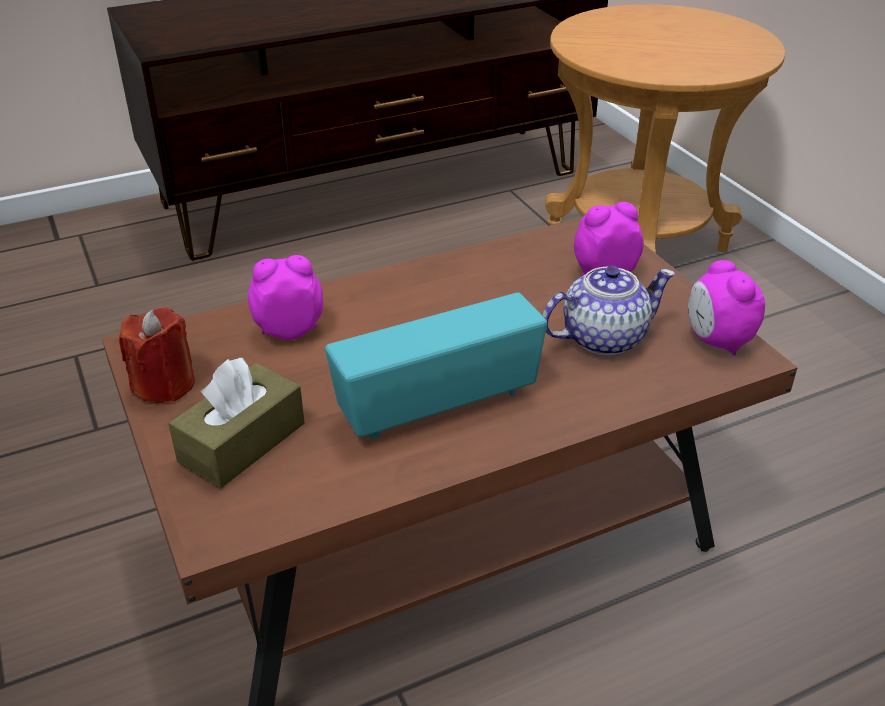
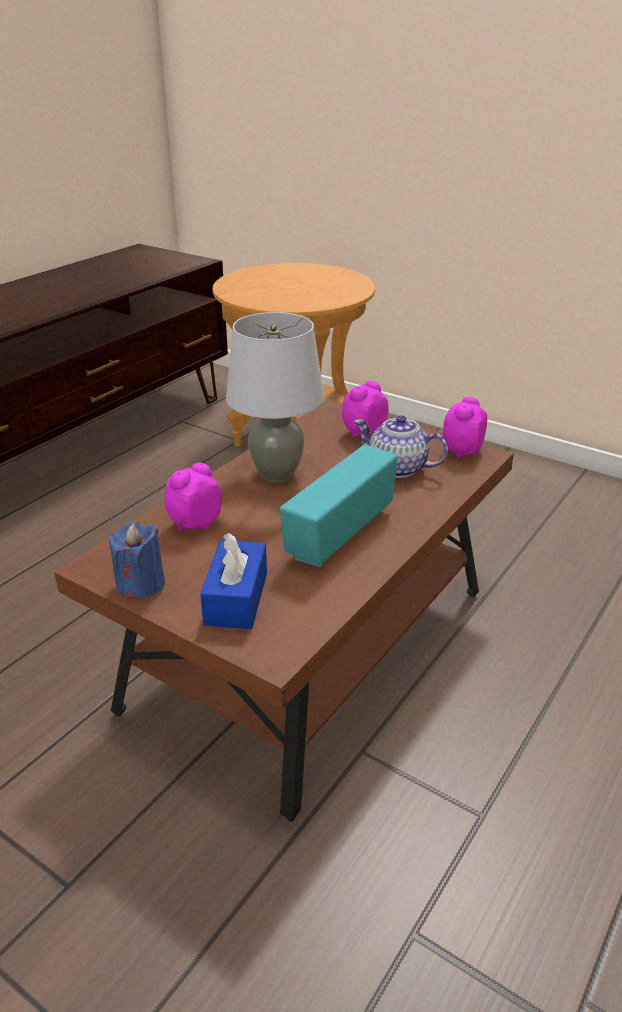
camera: 30 degrees left, 5 degrees down
(164, 385) = (140, 584): red candle -> blue candle
(242, 442) = (236, 598): brown tissue box -> blue tissue box
(440, 297) = (276, 474): none -> grey table lamp
(602, 338) = (398, 468): teapot -> teapot turned 105 degrees counterclockwise
(717, 341) = (461, 451): alarm clock -> alarm clock turned 75 degrees clockwise

